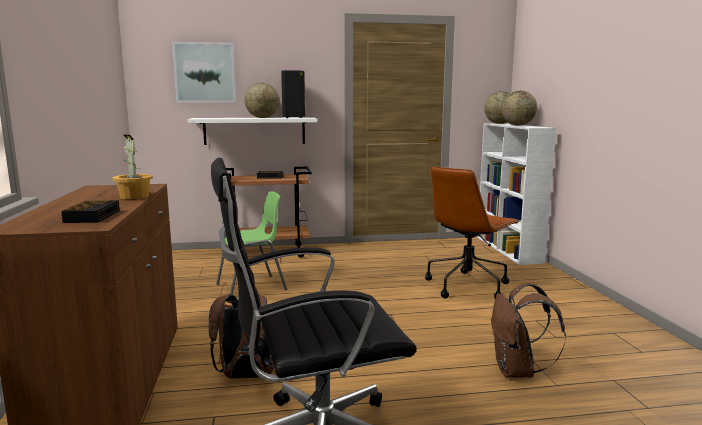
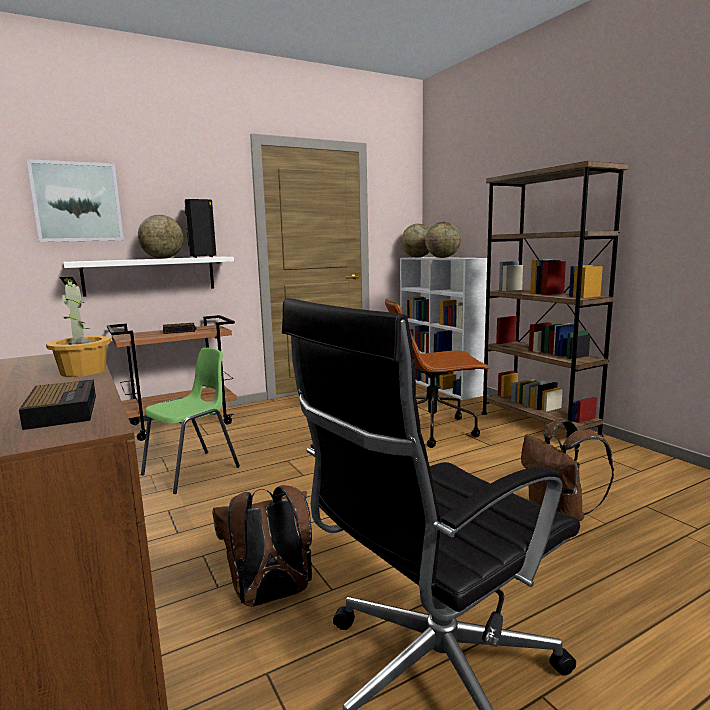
camera: 20 degrees left, 0 degrees up
(467, 286) = (433, 429): brown office chair -> brown office chair turned 60 degrees clockwise
(575, 295) = (538, 424): none -> brown bookcase

